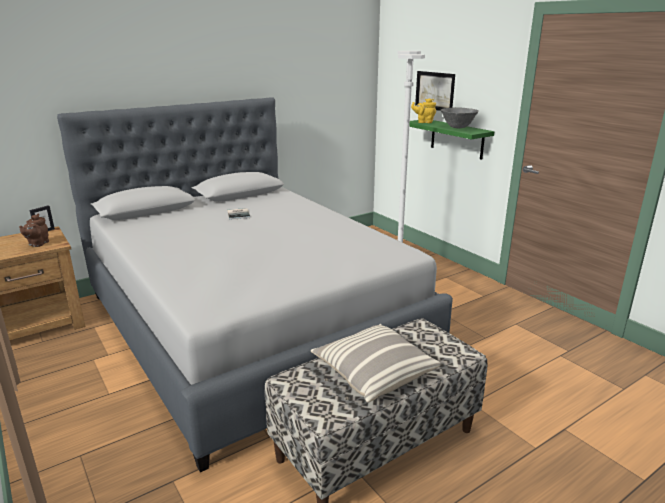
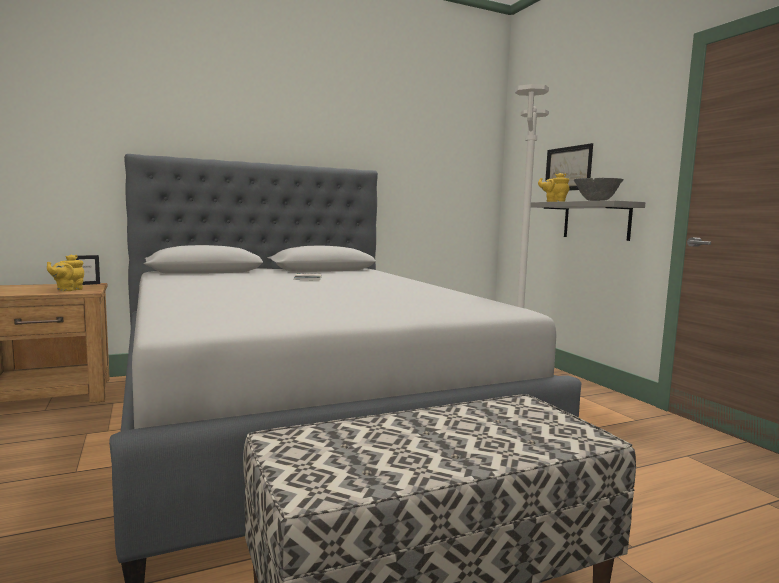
camera: 10 degrees right, 15 degrees down
(37, 244) = (68, 290): brown teapot -> yellow teapot
(373, 373) = (426, 445): pillow -> none
(457, 139) = (596, 220): green shelf -> grey shelf

